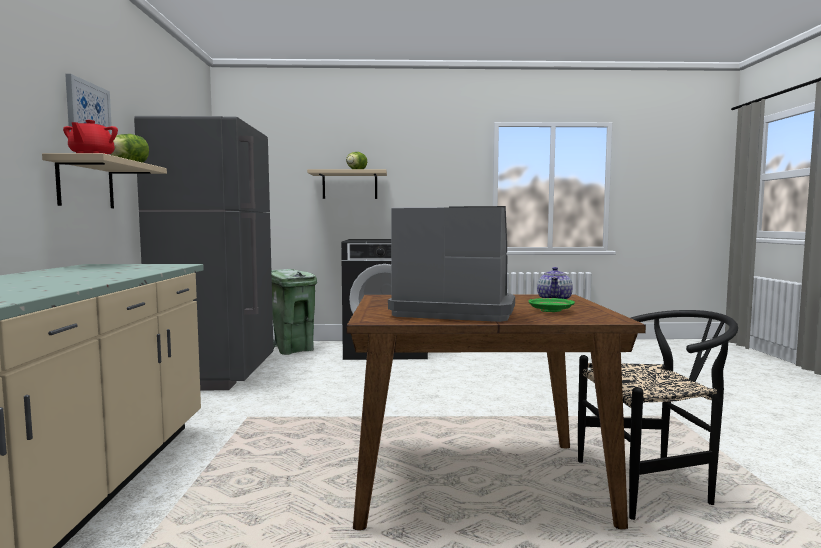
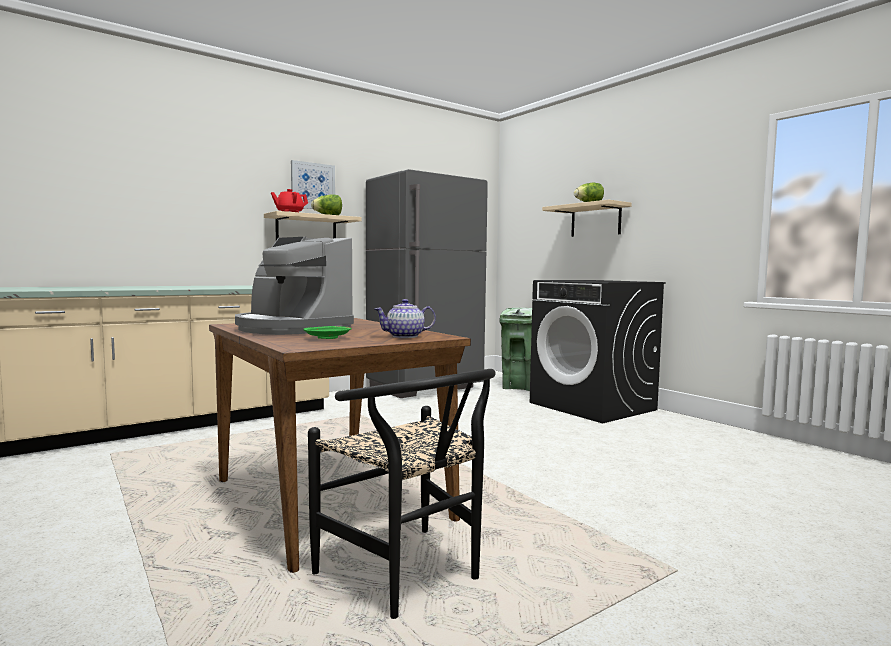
camera: 55 degrees right, 0 degrees up
(453, 311) = (291, 328): coffee machine -> coffee machine turned 150 degrees clockwise

